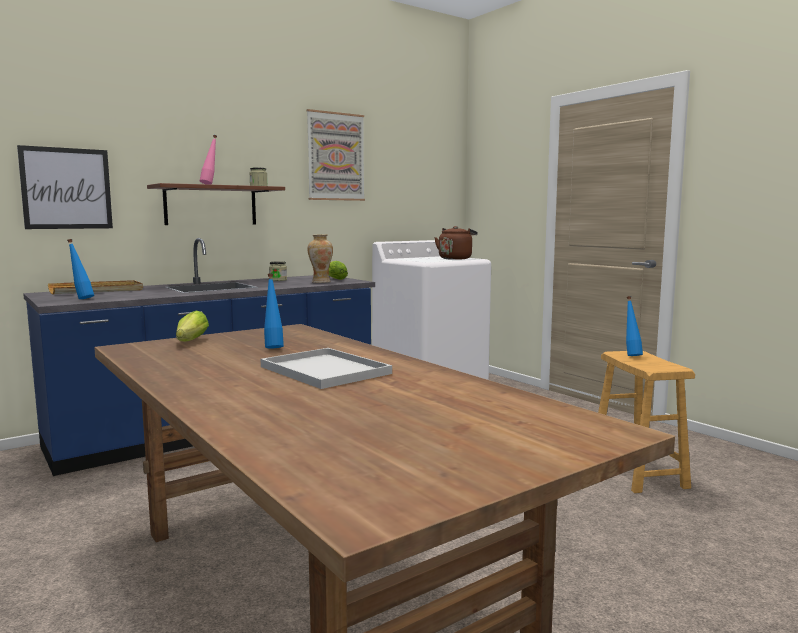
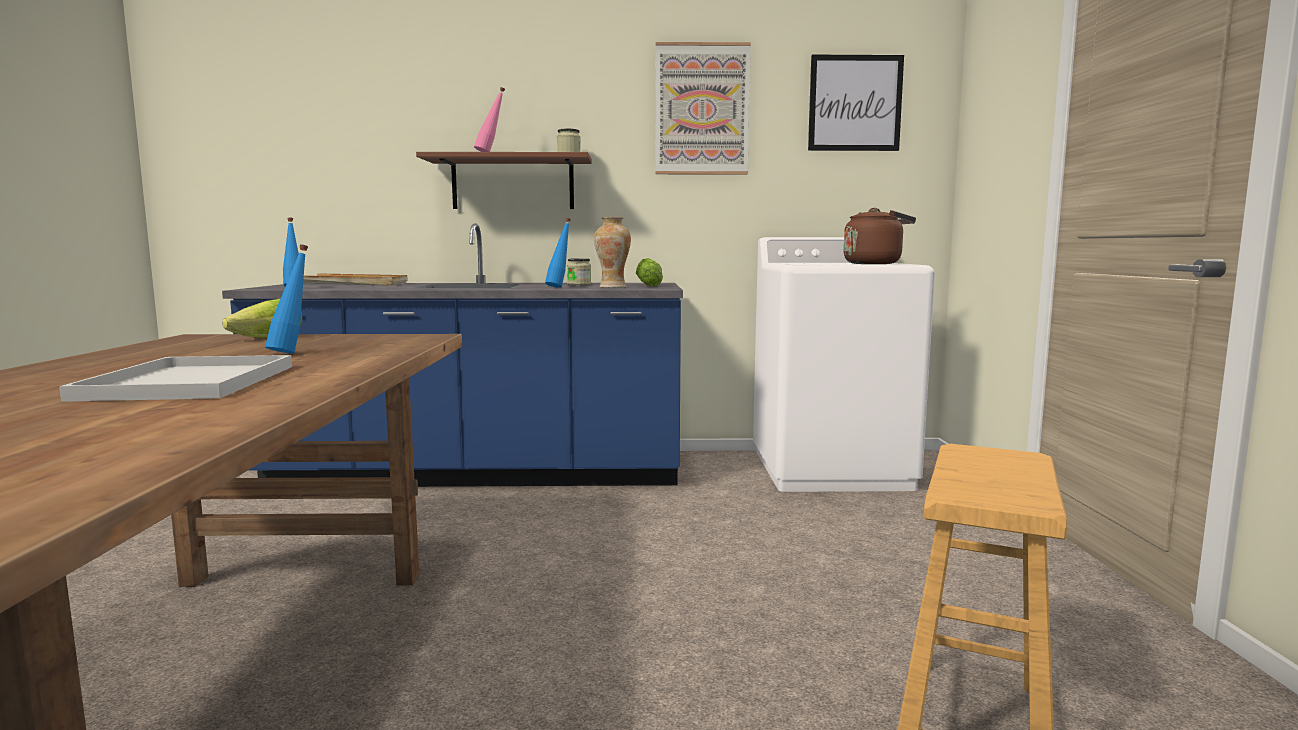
camera: 35 degrees right, 0 degrees up
(66, 188) = (344, 165): picture -> picture (855, 103)
(631, 355) = (988, 459): blue bottle -> blue bottle (559, 287)

